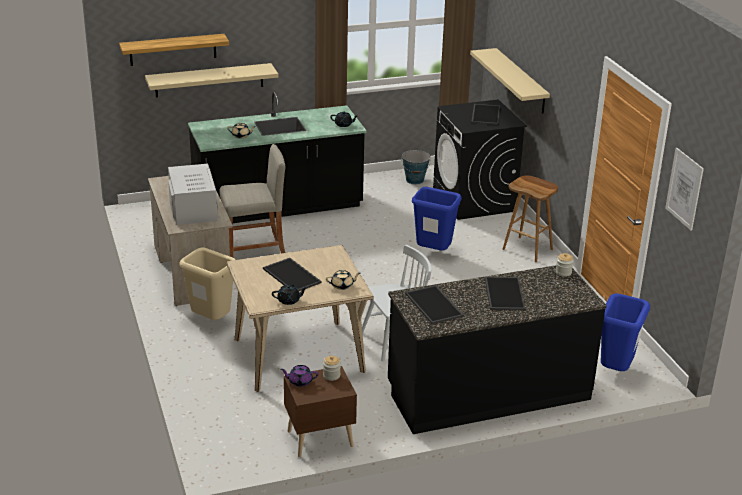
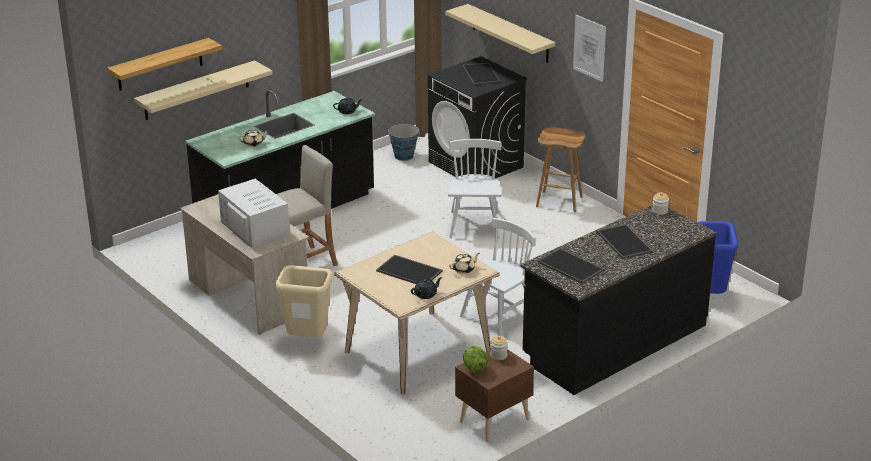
camera: 20 degrees left, 0 degrees up
(300, 381) = (474, 368): purple teapot -> lettuce
(433, 253) = (474, 225): blue trash can -> white chair
(684, 188) = (751, 110): picture -> picture (589, 48)

